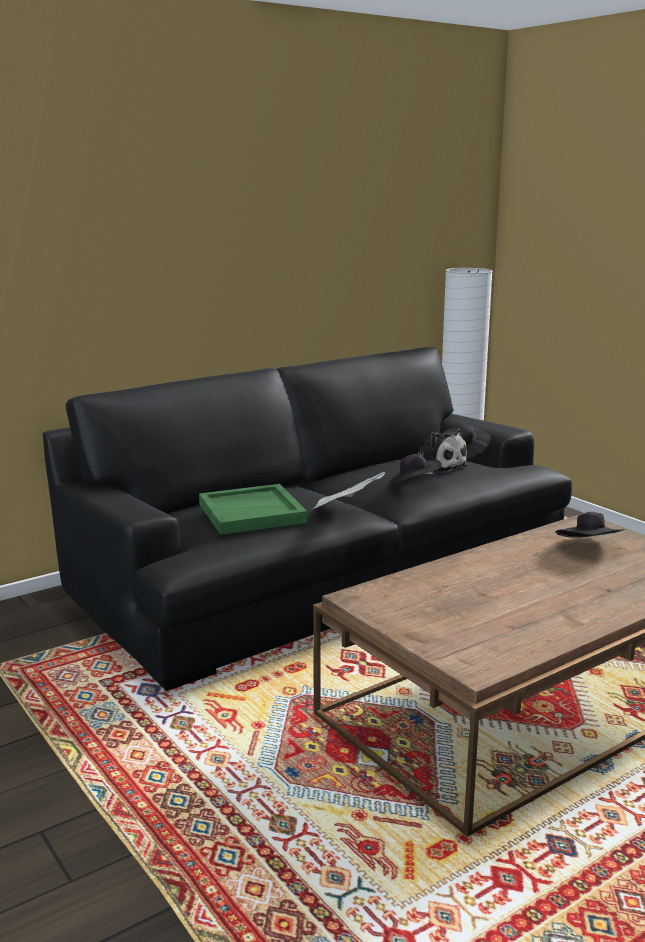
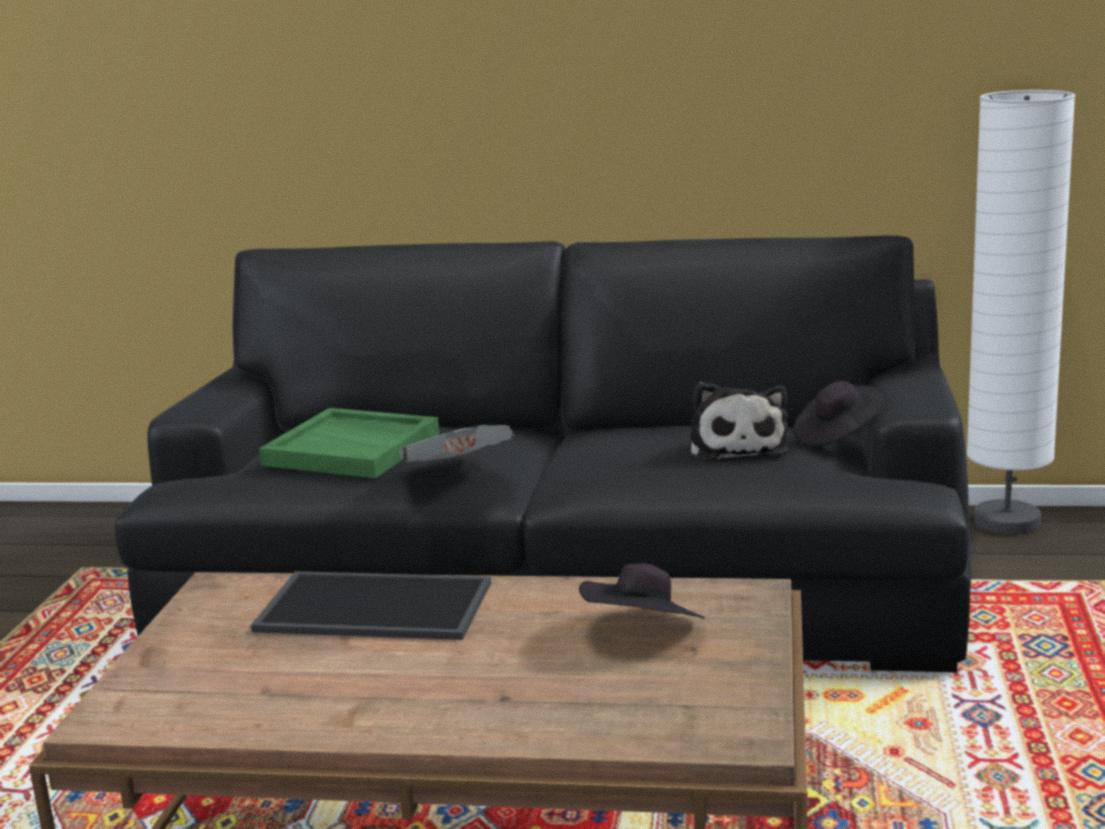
camera: 45 degrees right, 0 degrees up
(412, 486) = (627, 466): black hat -> none
(459, 577) = (377, 605): none -> tray

